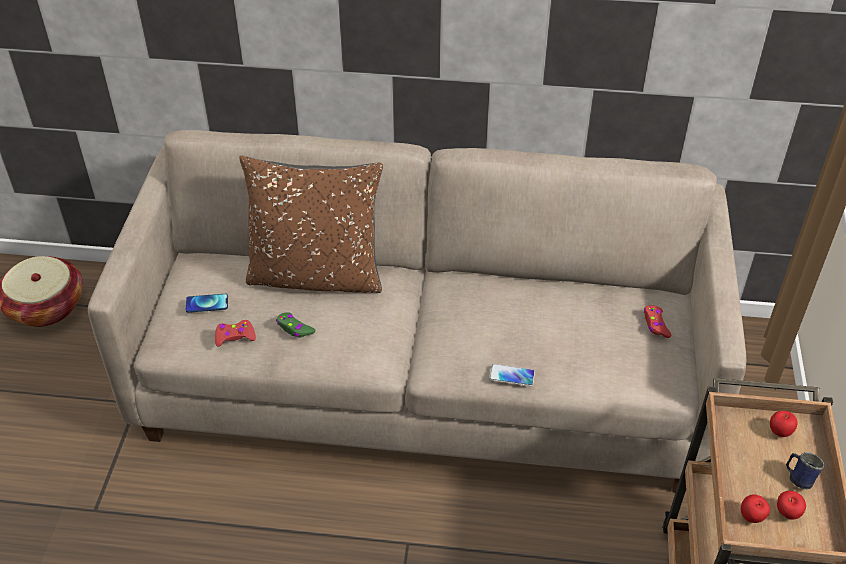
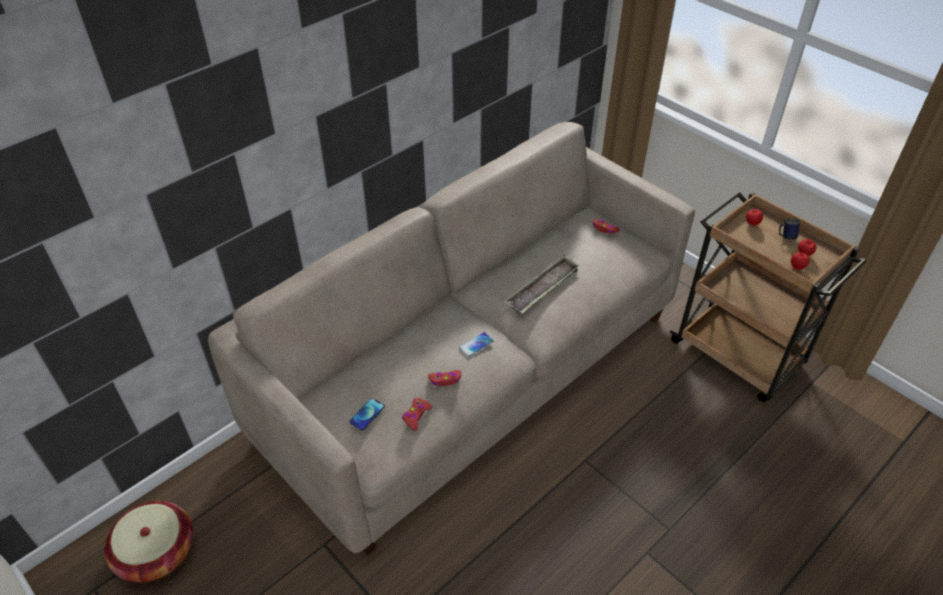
camera: 50 degrees left, 0 degrees up
(294, 329) = (445, 380): green game controller -> red game controller
(316, 275) = (407, 343): brown pillow -> none
(498, 327) = (543, 288): none -> tray
(512, 376) = (584, 307): phone -> phone (476, 345)

